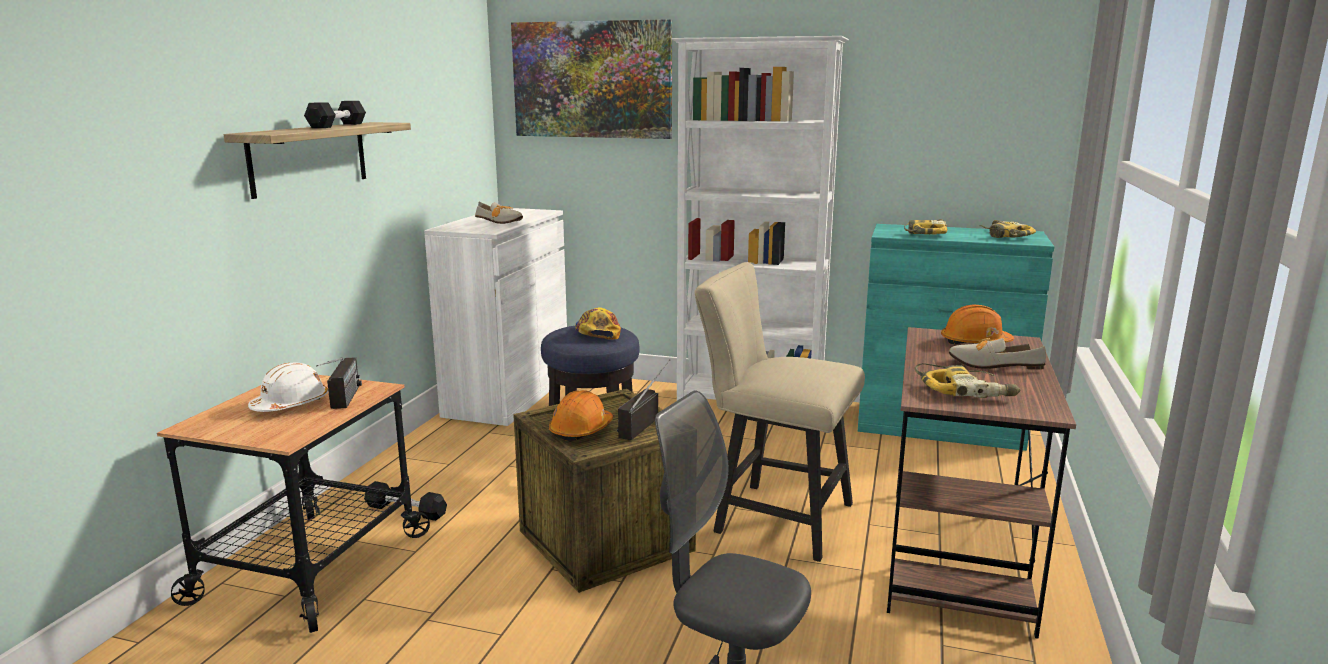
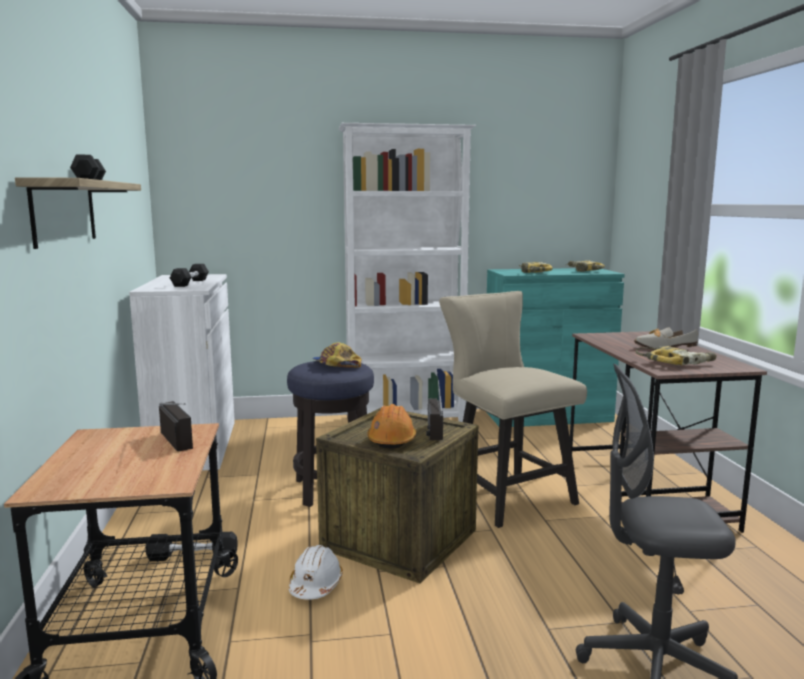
camera: 25 degrees left, 5 degrees down
(291, 405) = (128, 455): white hard hat -> white hard hat (315, 585)
(500, 222) = (190, 283): shoe -> black dumbbell
(592, 80) = (249, 160): picture -> none
(773, 517) = (505, 494): beige chair -> beige chair turned 60 degrees clockwise
(975, 342) = (629, 337): orange hard hat -> none

